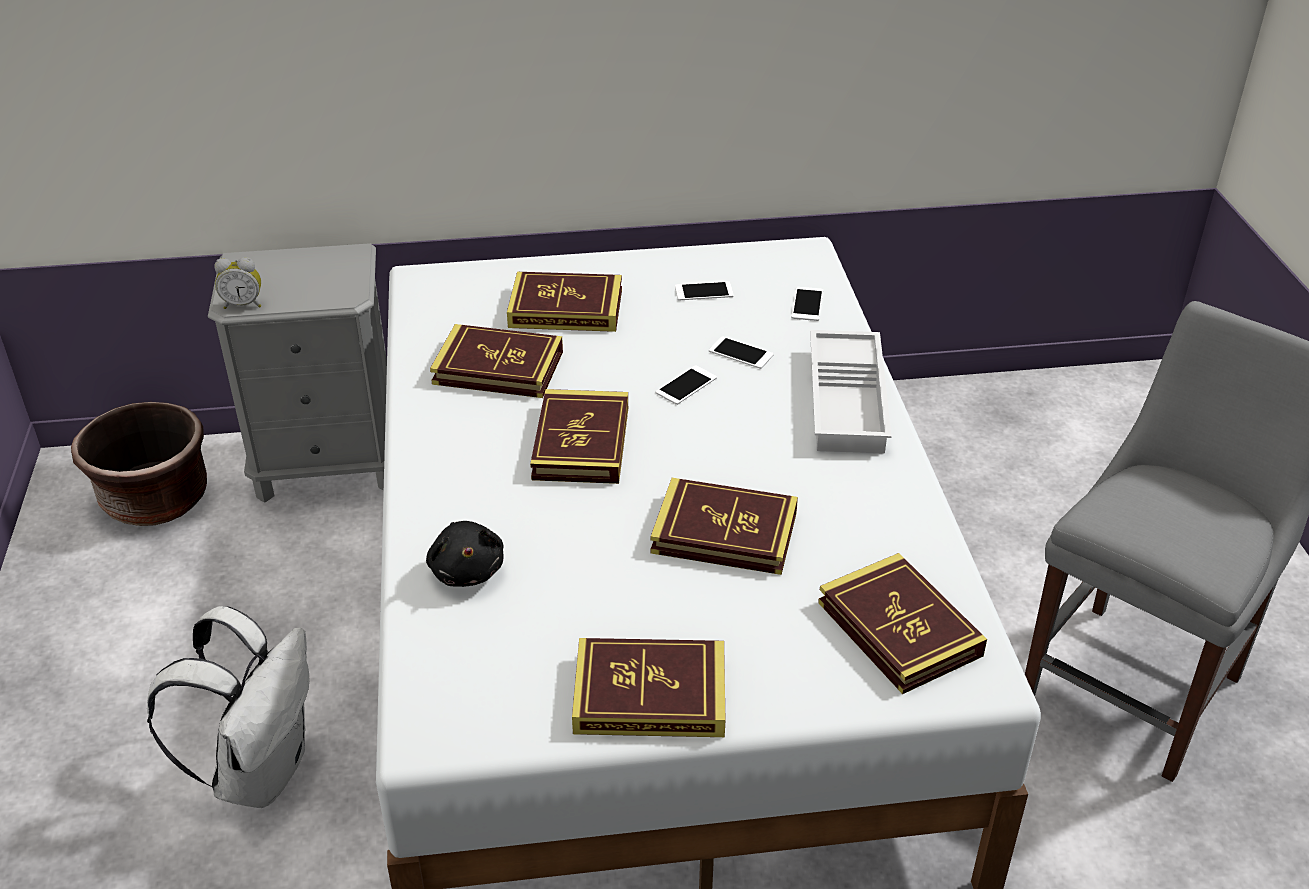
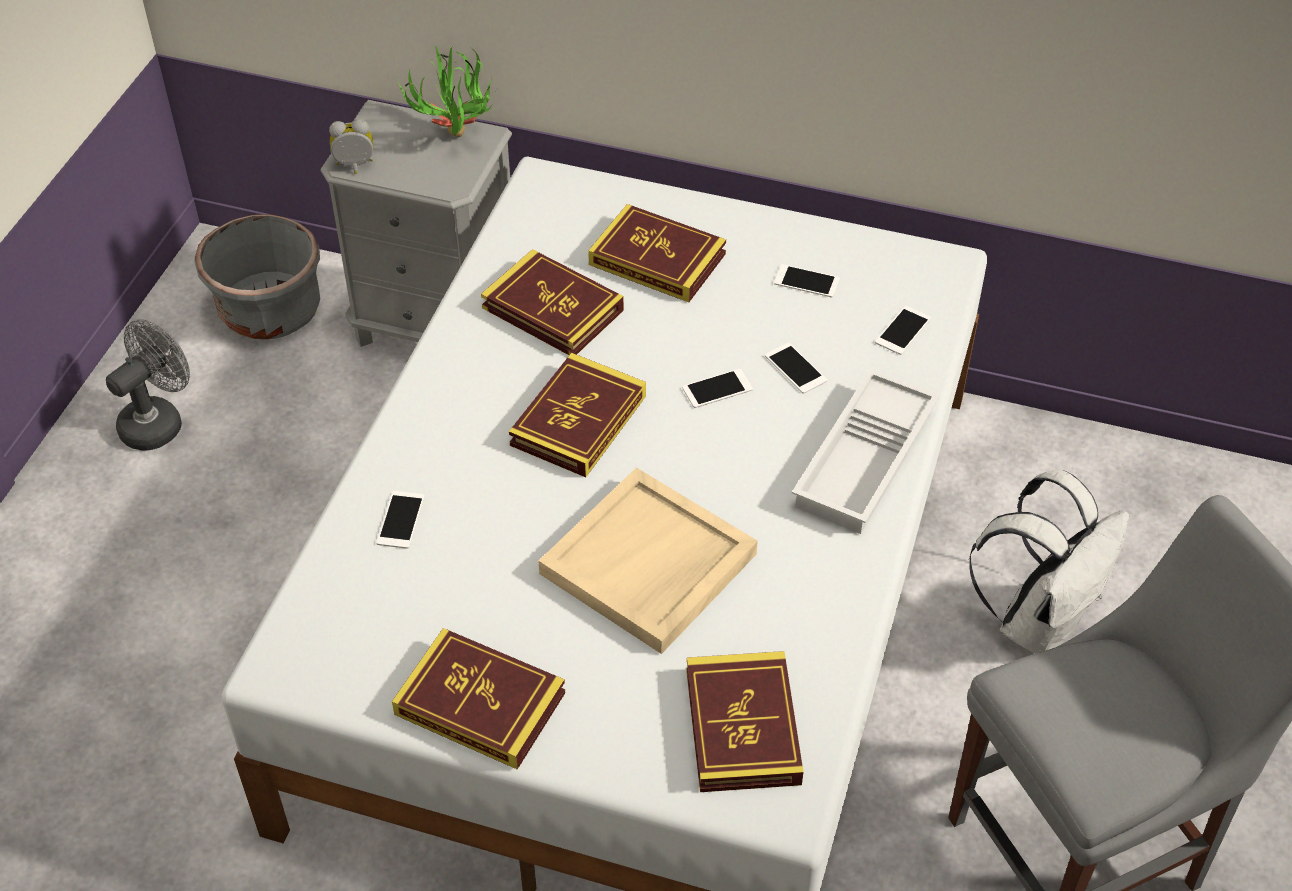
camera: 25 degrees right, 10 degrees up
(87, 625) = (158, 421): none -> grey fan
(155, 500) = (270, 311): brown planter -> grey planter
(243, 304) = (355, 167): alarm clock -> alarm clock turned 150 degrees clockwise
(260, 770) = (230, 615): white backpack -> white backpack (1038, 619)
(331, 264) = (457, 142): none -> potted plant
(467, 570) = (400, 520): black plush toy -> phone
(724, 533) = (648, 565): book -> beige tray

